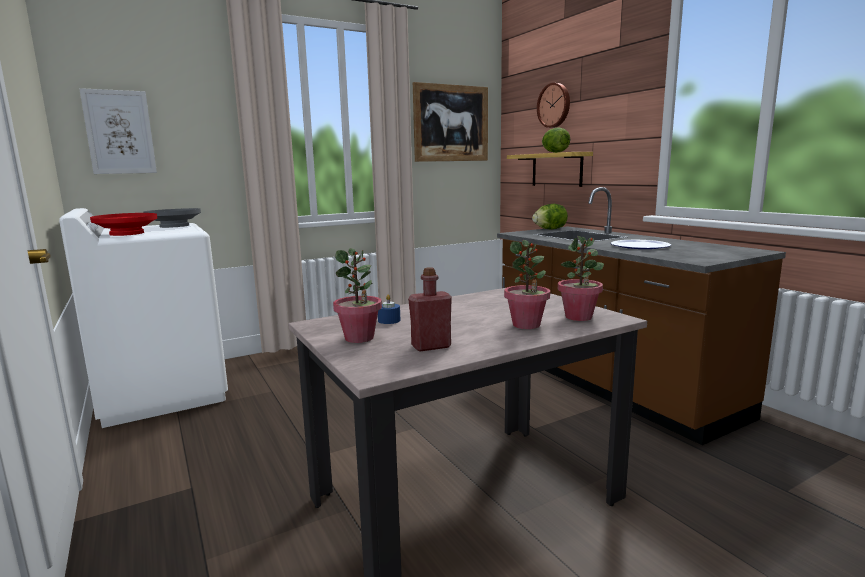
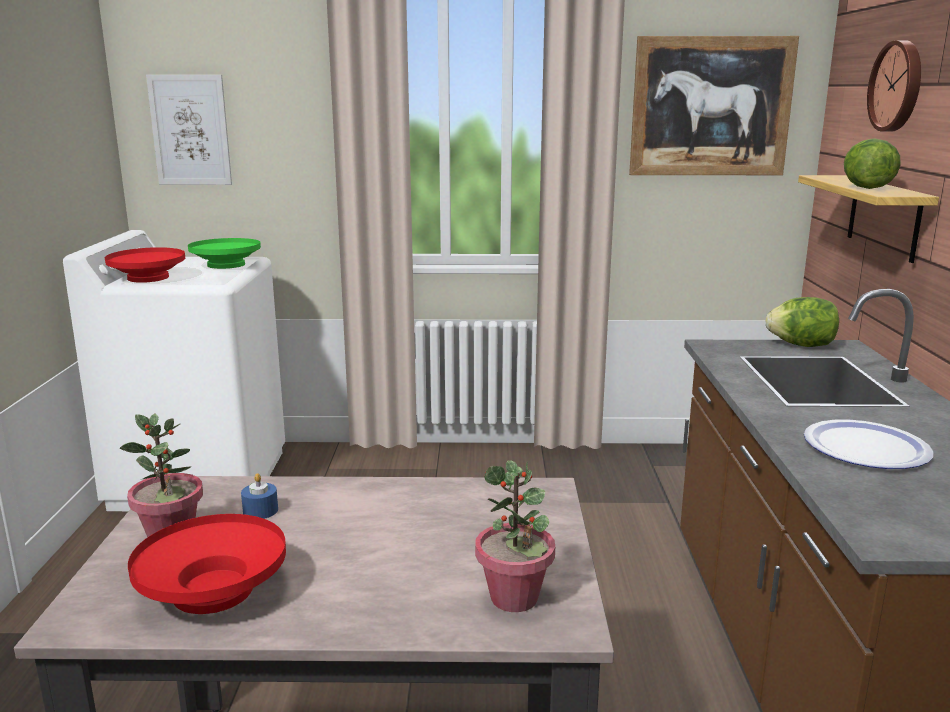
camera: 30 degrees right, 5 degrees up
(174, 226) = (226, 265): grey bowl -> green bowl
(431, 346) = (213, 591): red bottle -> red bowl
(526, 325) = (406, 589): potted plant -> none

